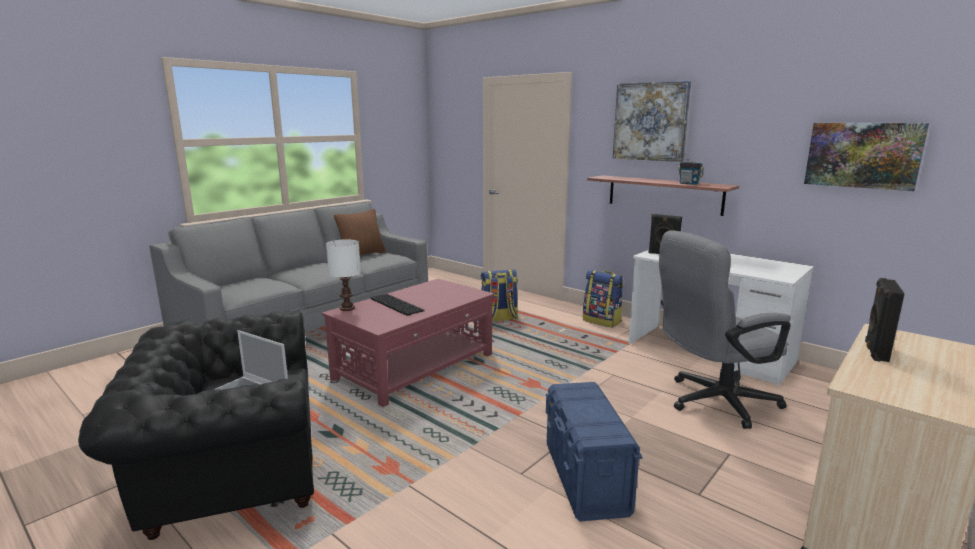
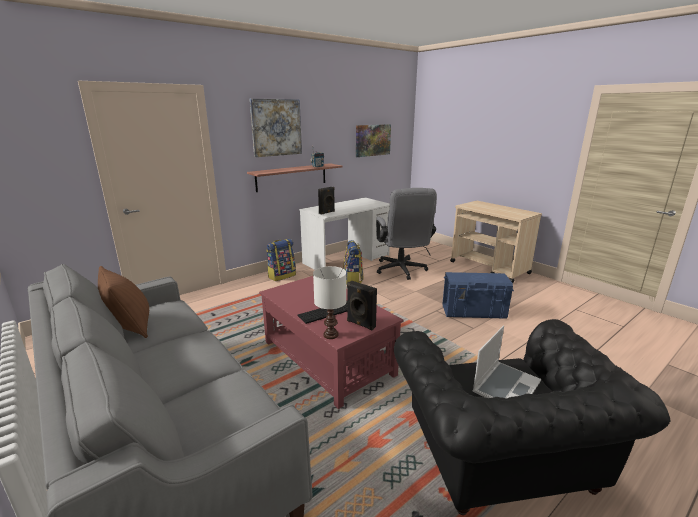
camera: 80 degrees left, 5 degrees up
(498, 319) = (246, 311): backpack -> backpack (353, 279)
(875, 351) = (485, 210): black speaker -> black speaker (360, 324)

